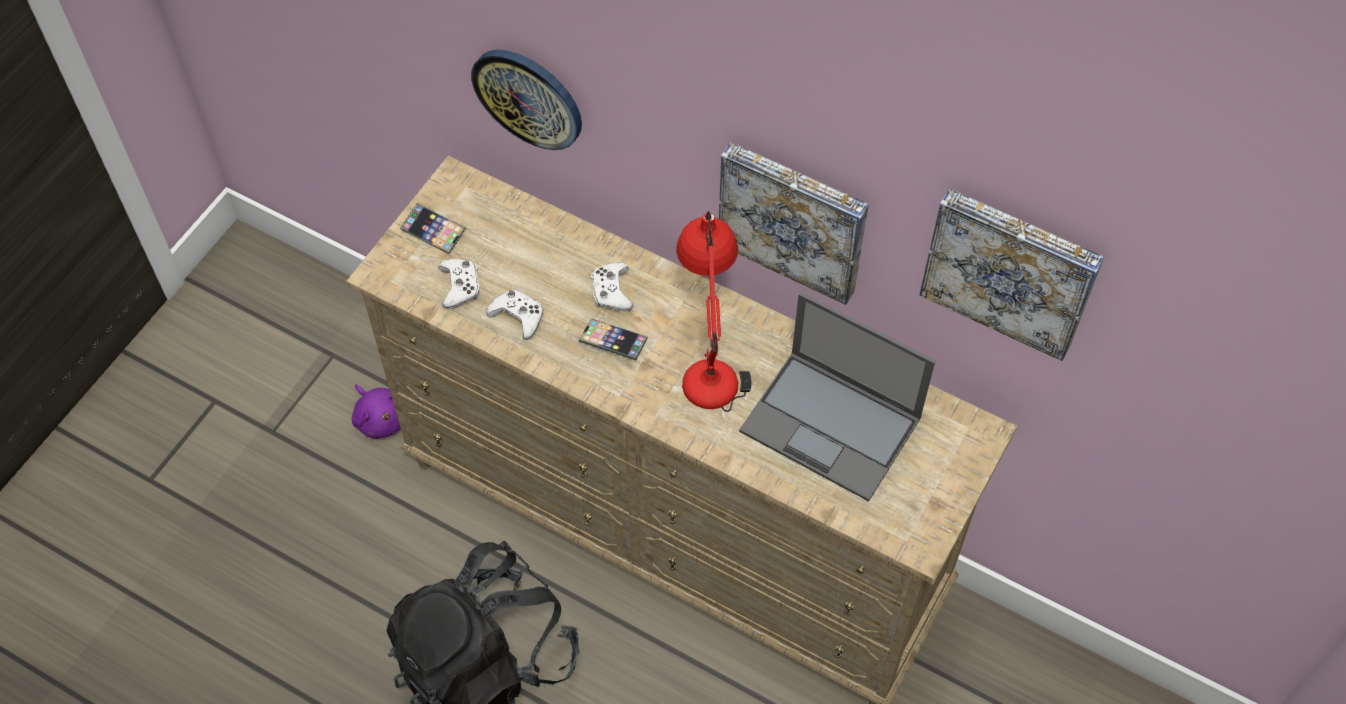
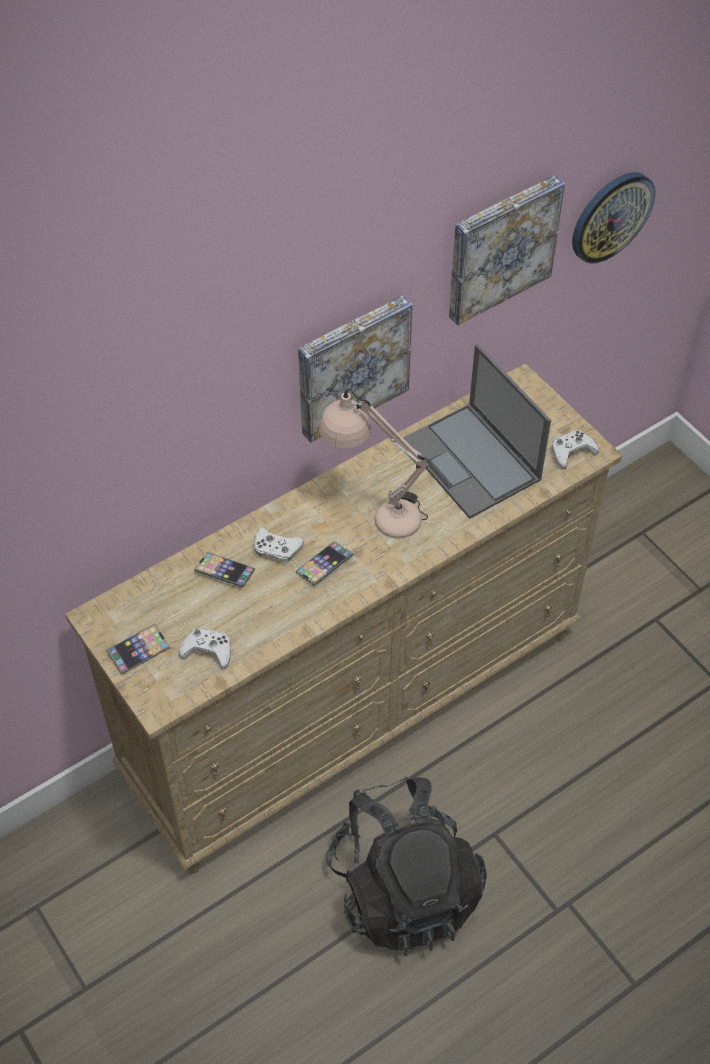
camera: 65 degrees left, 5 degrees down
(381, 418) = (126, 888): purple plush toy -> none
(518, 316) = (263, 620): white game controller -> white game controller (571, 452)
(528, 97) = (125, 483): wall clock -> wall clock (611, 216)
(560, 259) = (225, 572): none -> phone
(709, 358) = (374, 510): red table lamp -> beige table lamp
(832, 425) = (472, 461): laptop -> laptop turned 90 degrees clockwise

